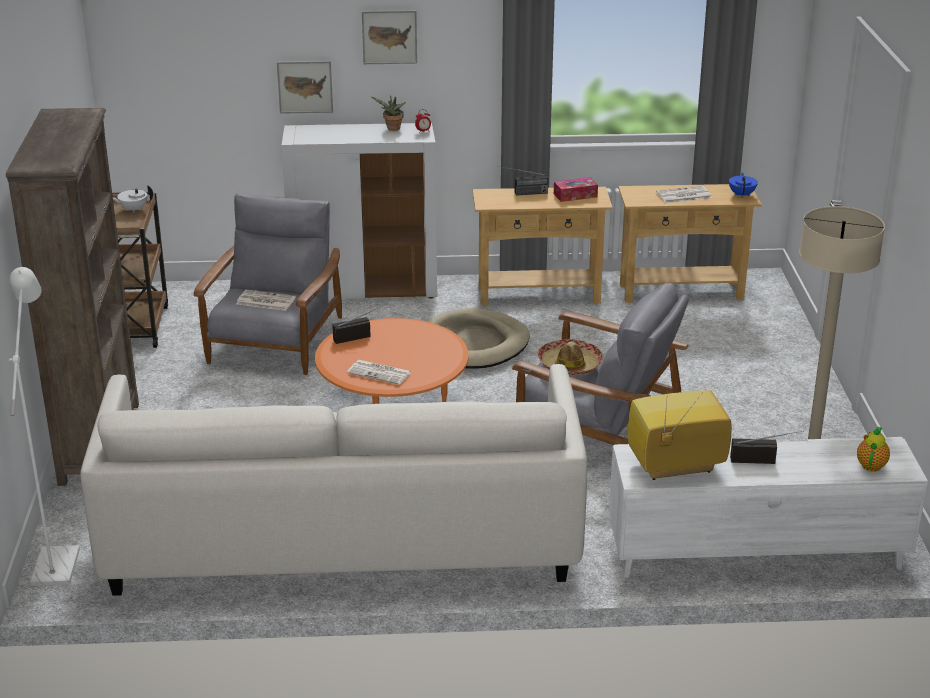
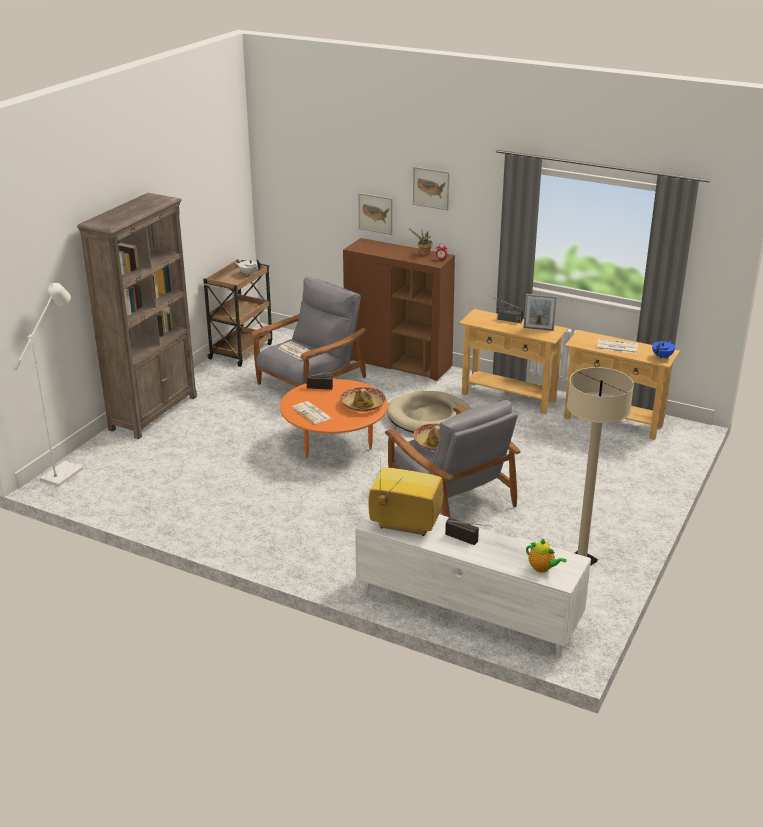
camera: 30 degrees right, 0 degrees up
(343, 537) = (224, 510): white sofa -> none
(365, 289) = (399, 364): white cabinet -> brown cabinet
(430, 345) = (362, 404): none -> hat
(575, 195) = (538, 329): tissue box -> picture frame
(871, 464) = (542, 568): teapot -> teapot turned 75 degrees clockwise

